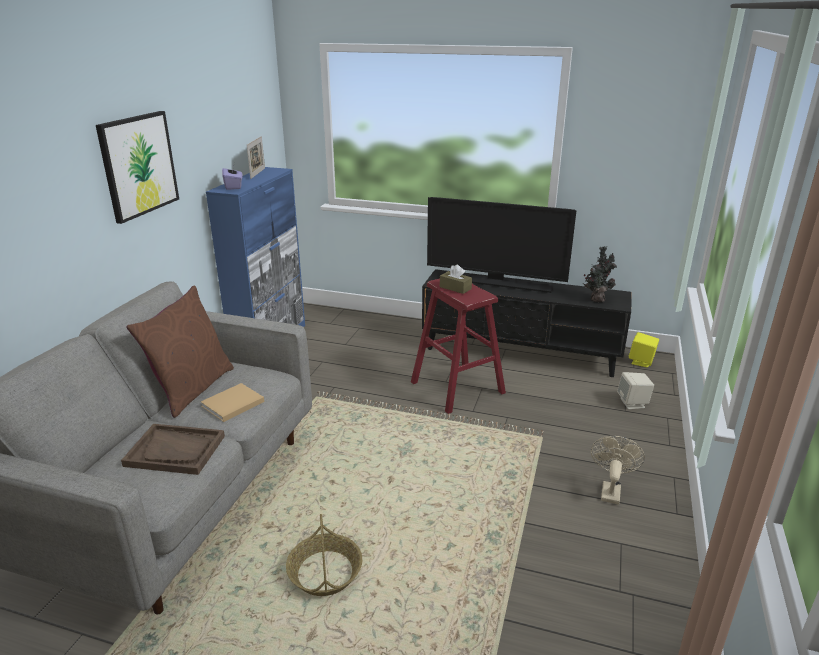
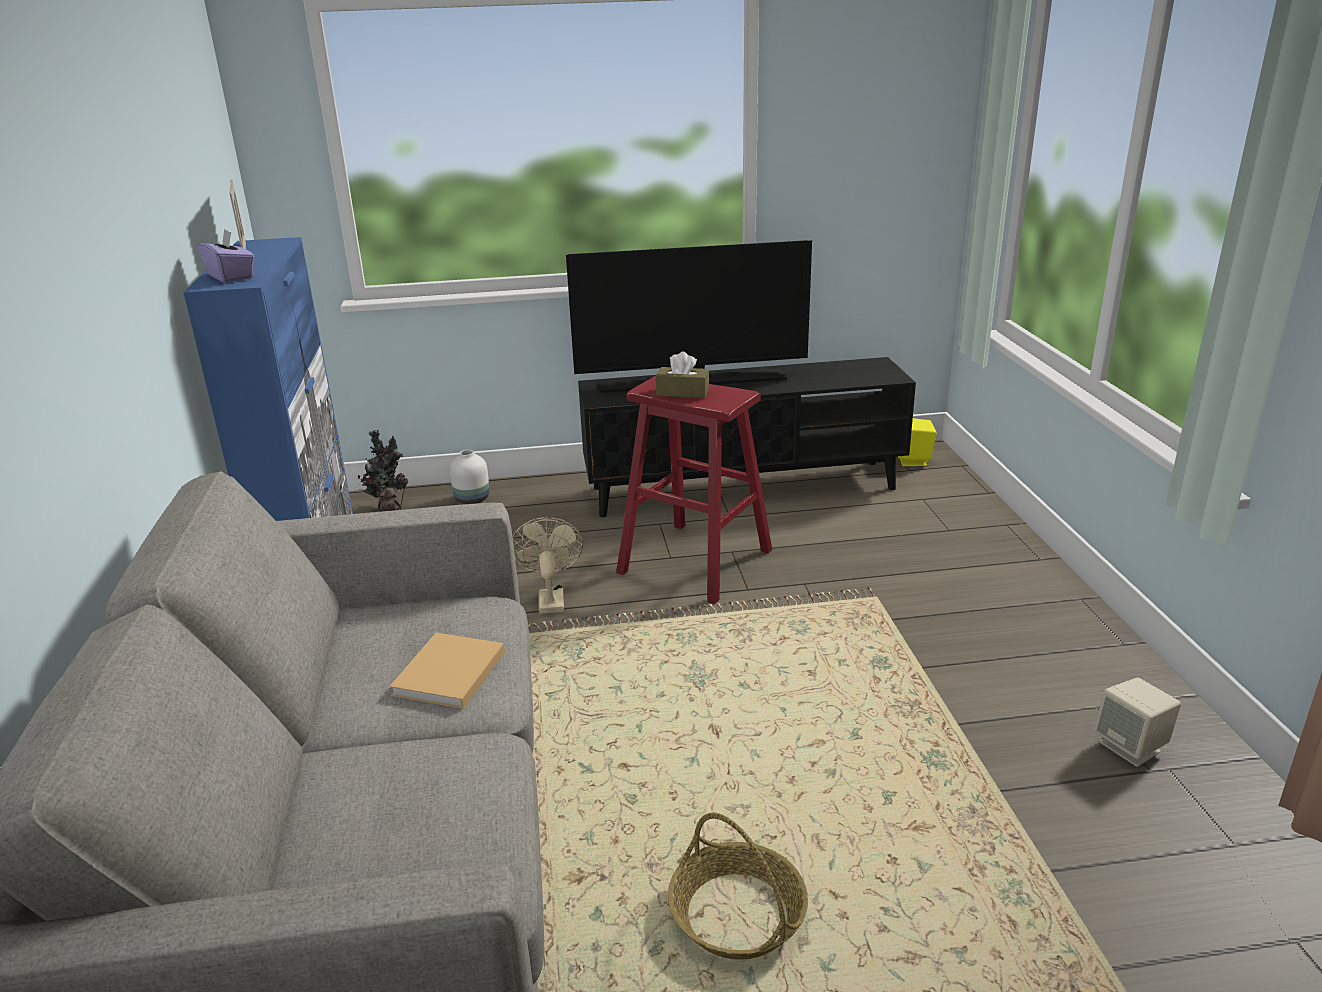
camera: 25 degrees left, 0 degrees up
(138, 165) = (88, 240): picture -> none
(175, 451) = (422, 788): brown tray -> none
(192, 389) = (339, 671): brown pillow -> none
(371, 323) = (472, 499): none -> white vase
(596, 299) = (856, 376): potted plant -> potted plant (388, 507)
(610, 490) = (1023, 641): beige fan -> beige fan (550, 598)
(633, 403) = (949, 517): beige speaker -> beige speaker (1131, 747)

